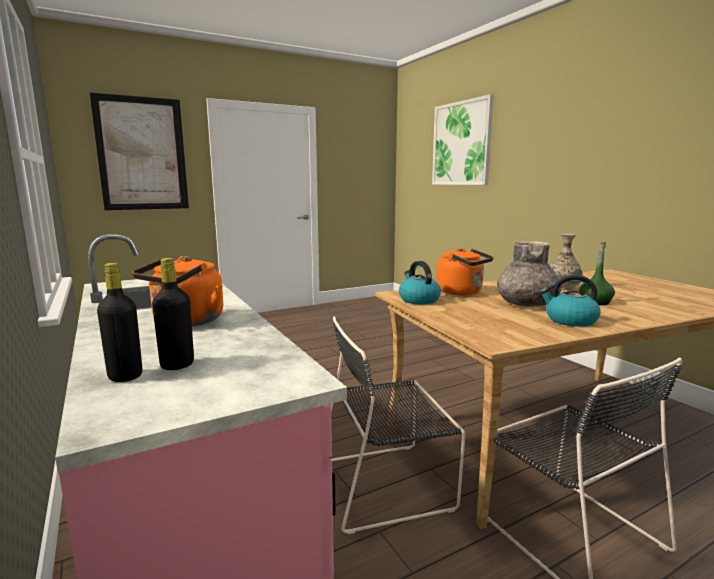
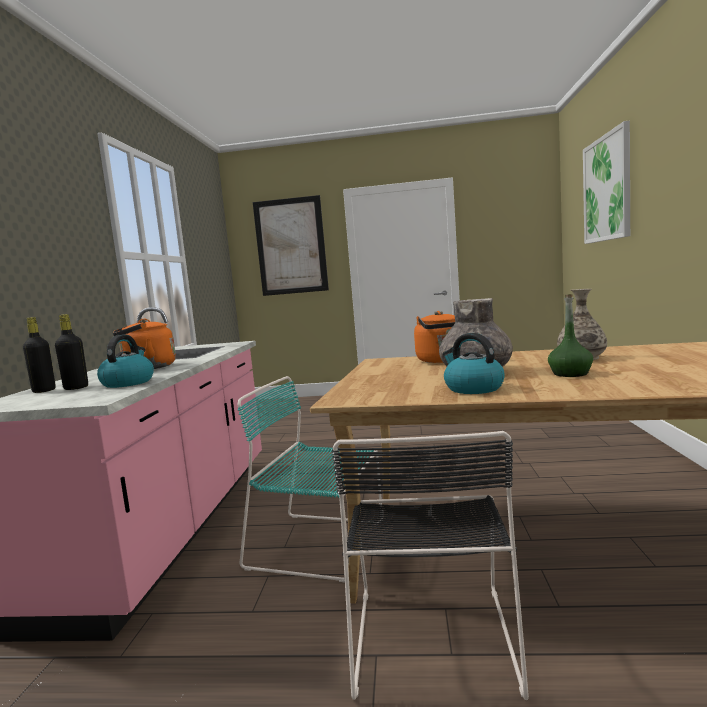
camera: 35 degrees right, 5 degrees down
(388, 483) = (321, 545): black chair -> turquoise chair
(418, 300) = (380, 365): kettle -> kettle (128, 383)

